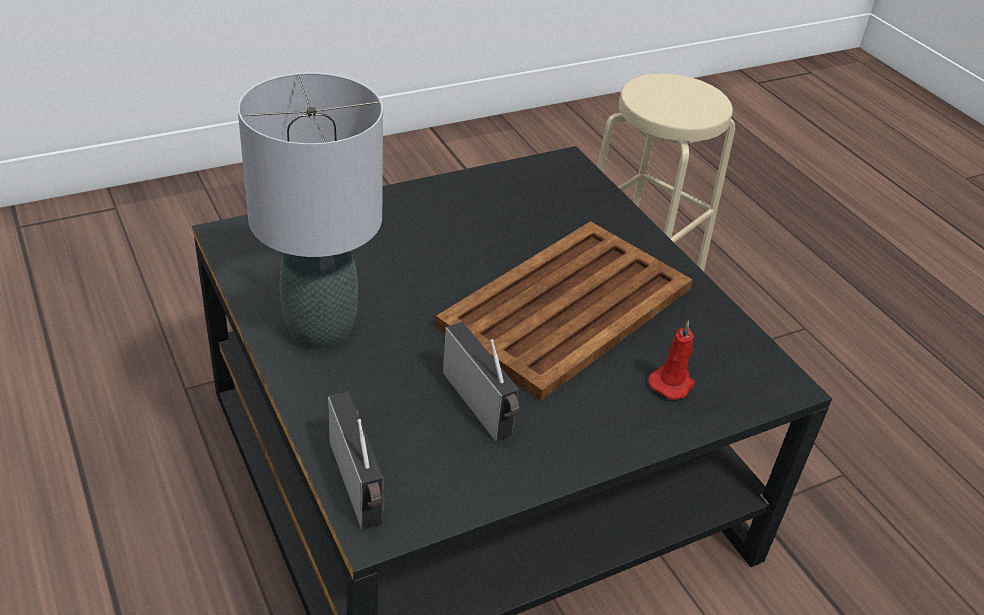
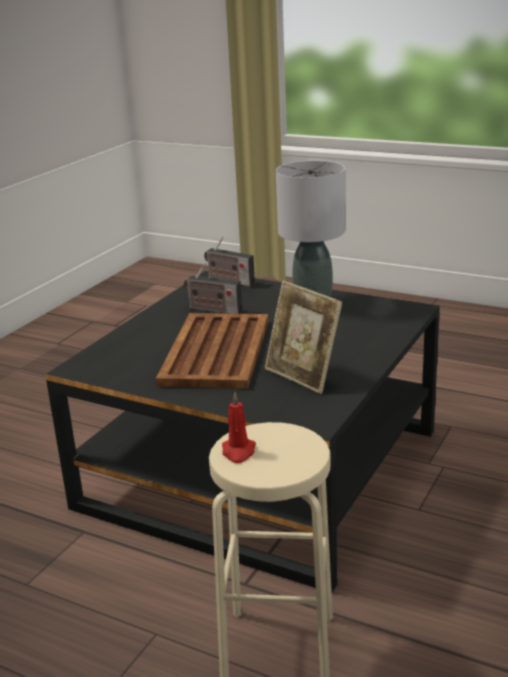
camera: 150 degrees right, 15 degrees down
(513, 214) = (302, 376): none -> picture frame
(672, 383) = (134, 347): red candle -> red candle (238, 452)

